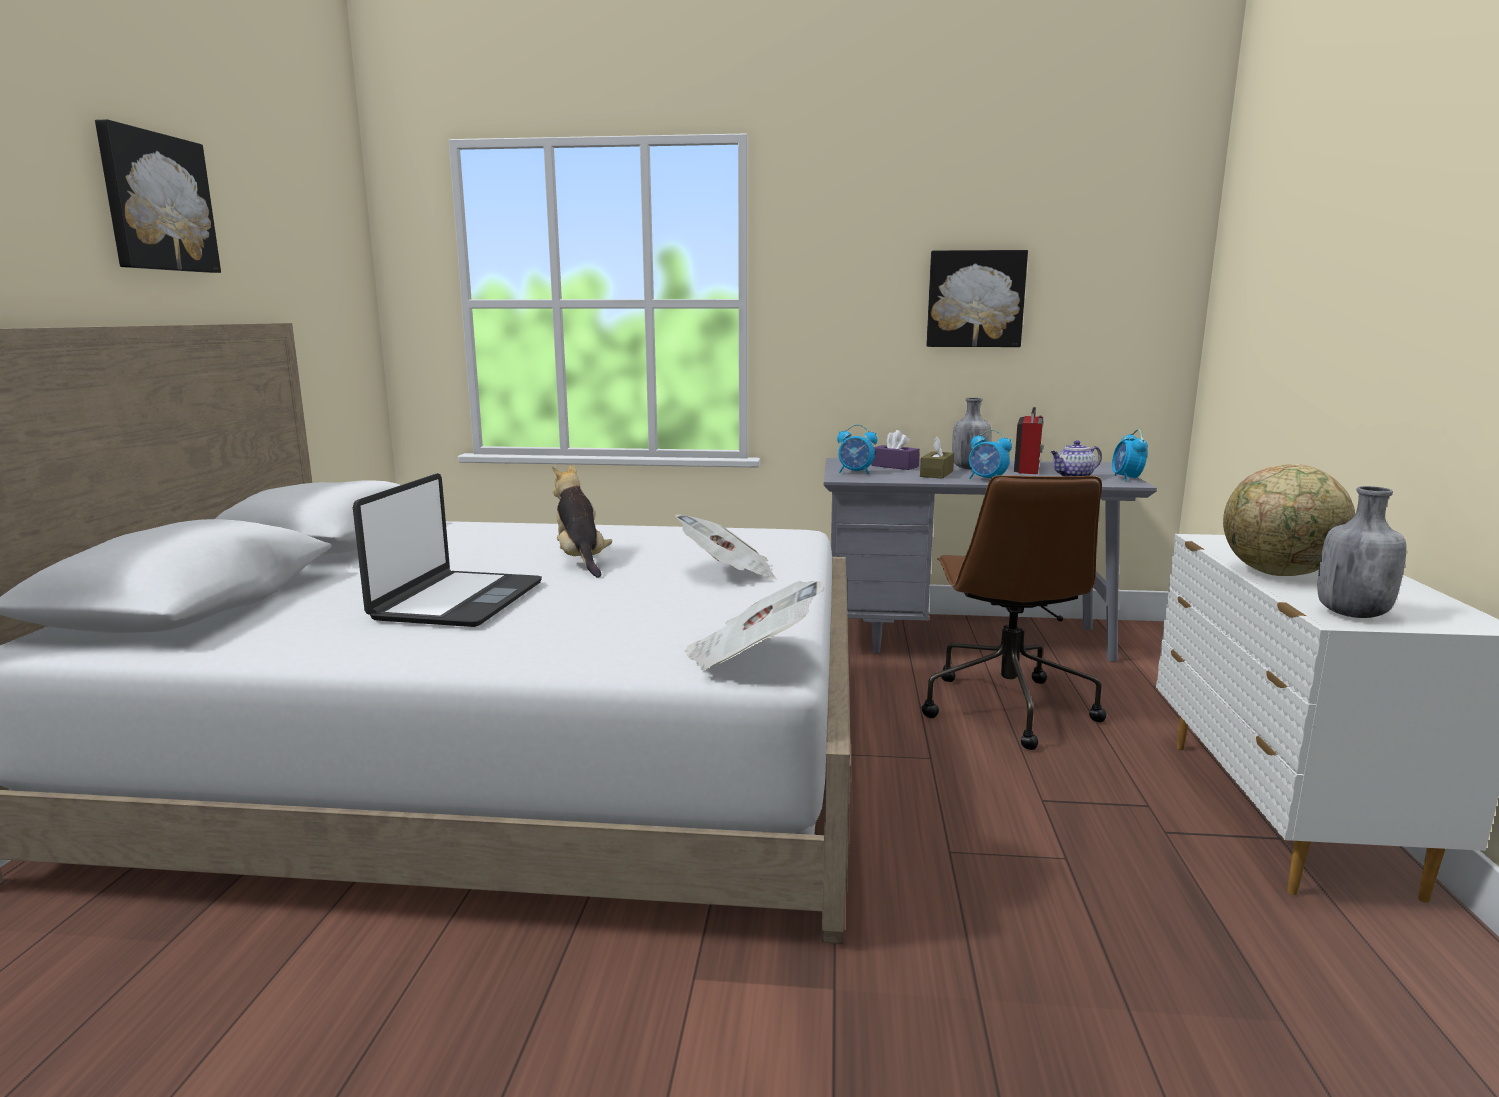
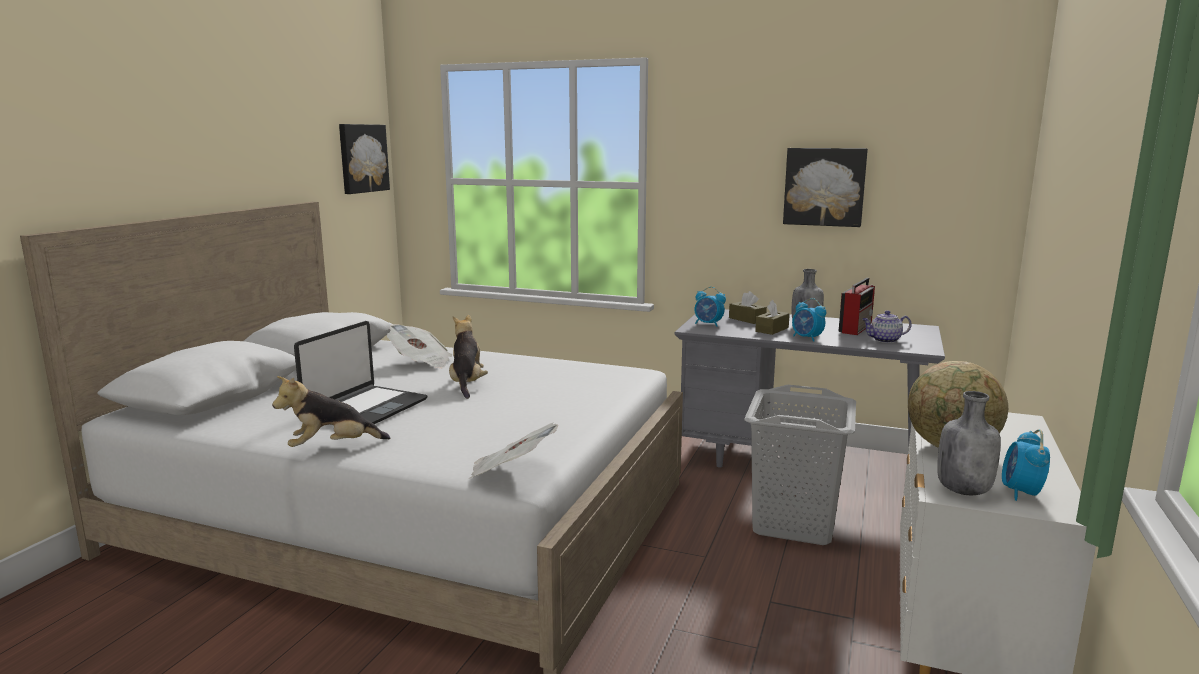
camera: 15 degrees right, 0 degrees up
(156, 202) = (225, 133): picture -> picture (362, 158)
(448, 653) = (332, 447): none -> plush toy
(728, 573) = (557, 403): newspaper -> newspaper (421, 362)
(894, 466) = (747, 319): purple tissue box -> brown tissue box
(1005, 707) = (793, 524): brown office chair -> grey laundry basket
(1126, 478) = (929, 345): alarm clock -> alarm clock (1021, 493)

